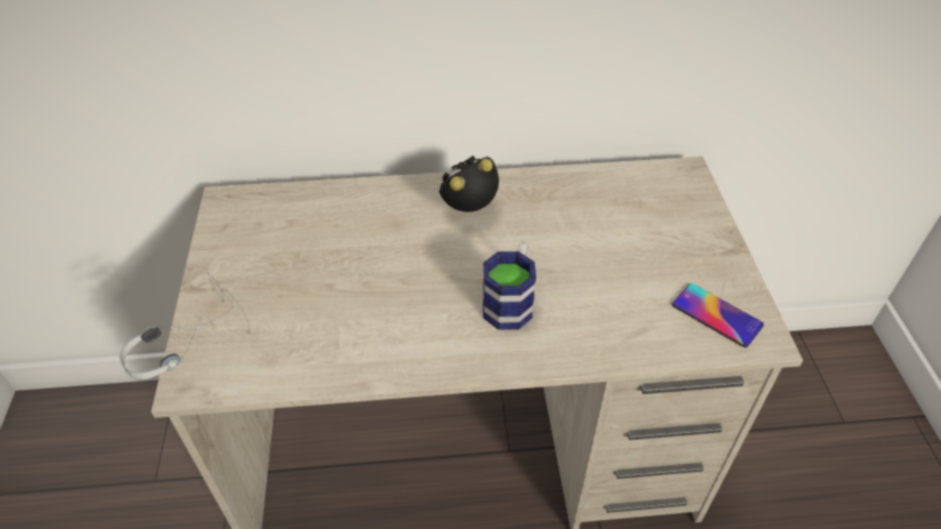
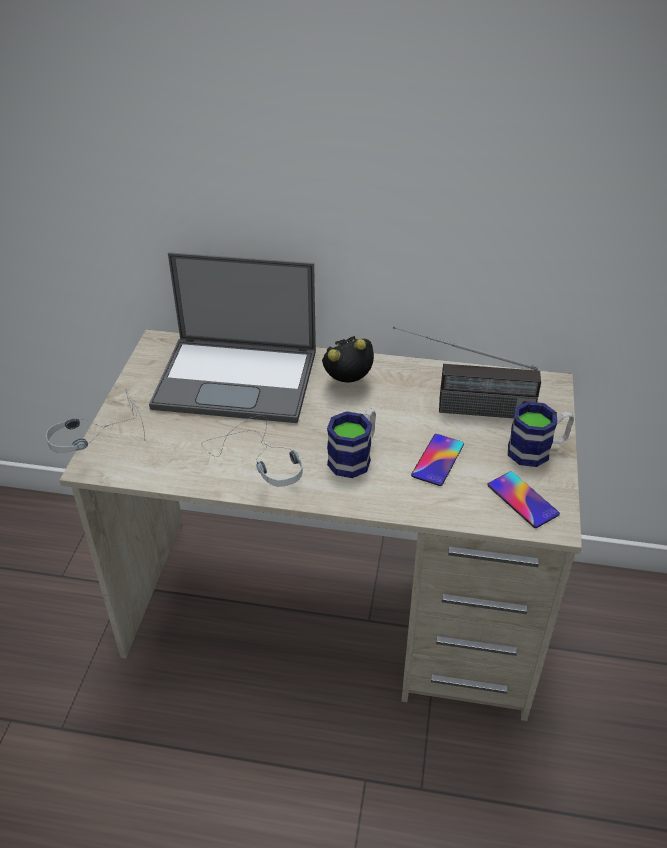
camera: 15 degrees right, 5 degrees down
(339, 229) = (238, 379): none -> laptop
(405, 355) = (256, 479): none -> headphones
(604, 218) = (460, 408): none -> radio
(605, 285) = (438, 460): none -> phone
(706, 252) = (537, 450): none -> mug

